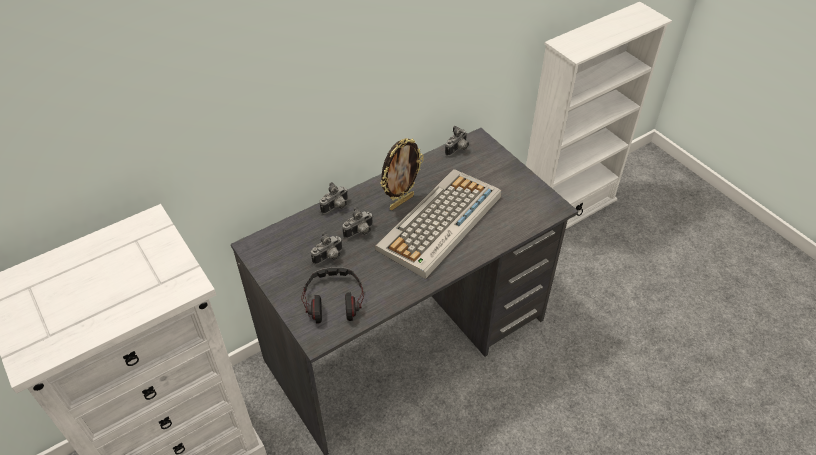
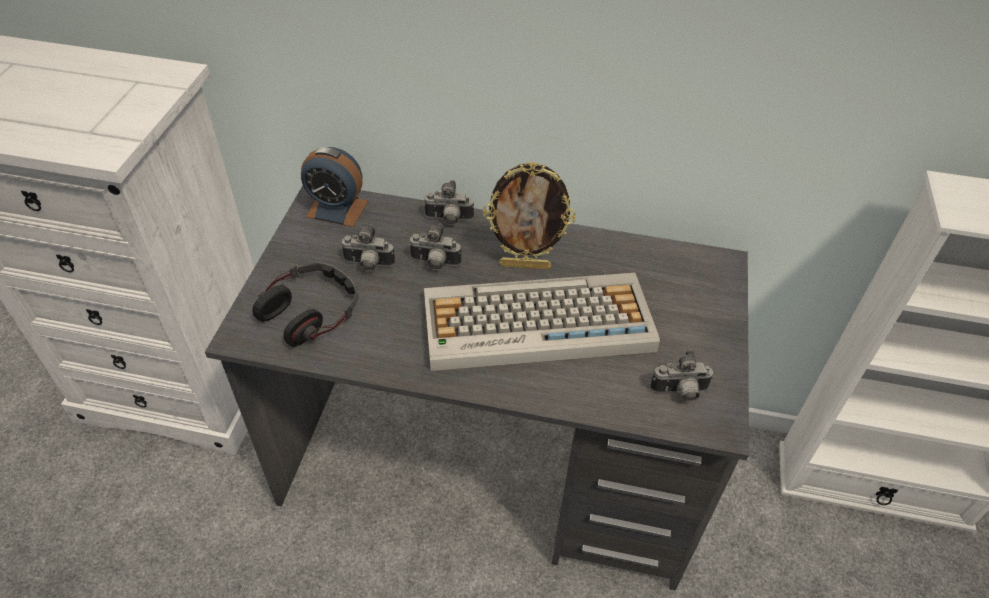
camera: 45 degrees right, 0 degrees up
(271, 244) = (337, 209): none -> alarm clock
(458, 150) = (677, 257): camera -> camera (680, 392)

